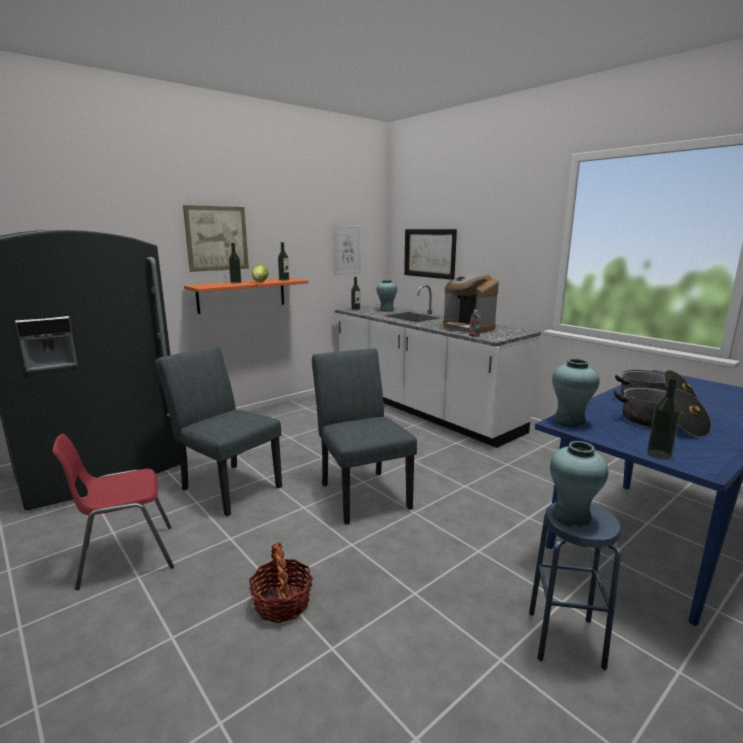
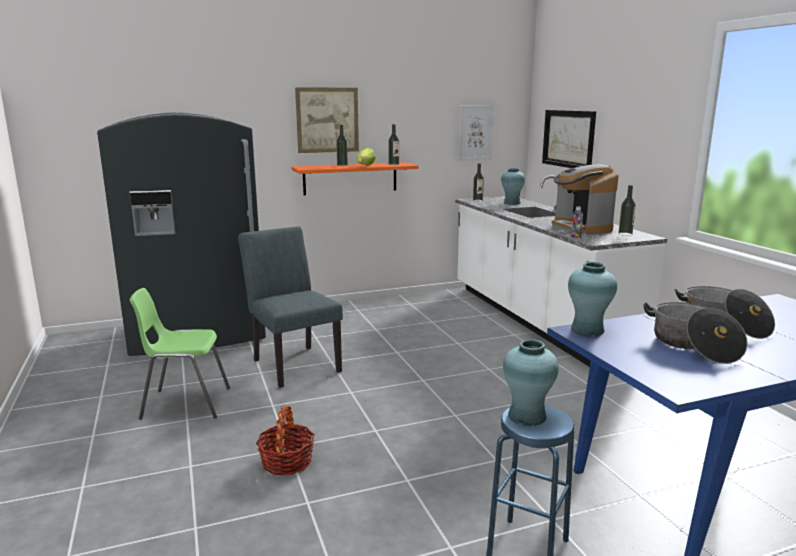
camera: 20 degrees right, 0 degrees up
(126, 557) = (185, 403): red chair -> green chair
(361, 492) = (414, 389): grey chair -> none
(659, 454) = (644, 370): bottle -> bottle (625, 234)

